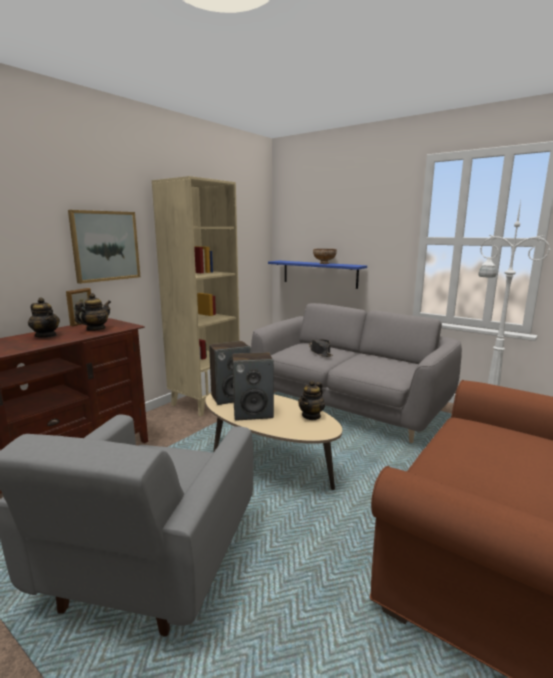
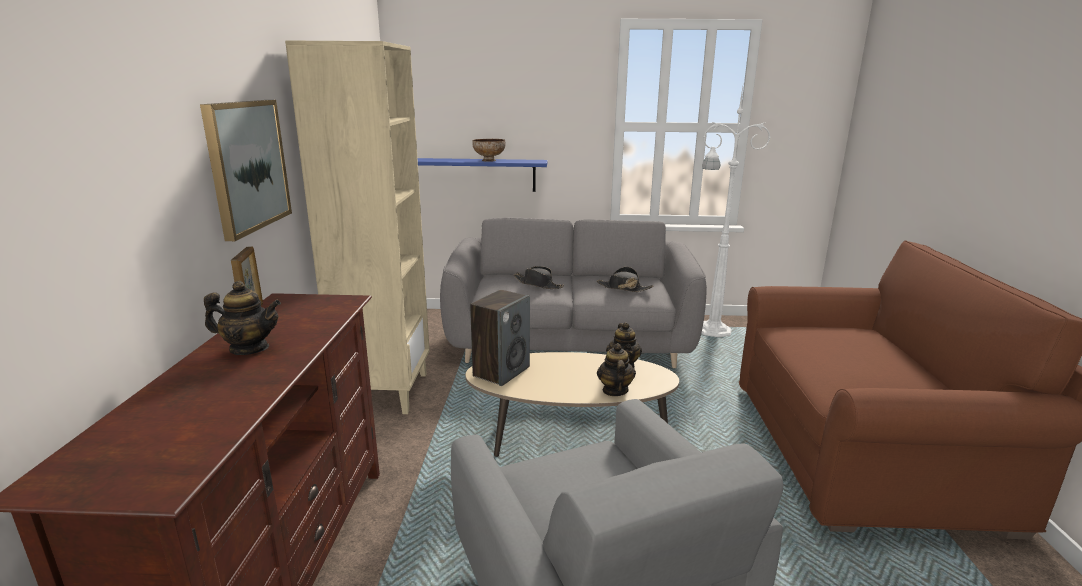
camera: 35 degrees left, 5 degrees up
(95, 329) = (308, 318): teapot -> teapot (614, 390)
(253, 413) = (559, 383): speaker -> none
(378, 366) = (623, 288): none -> black hat

